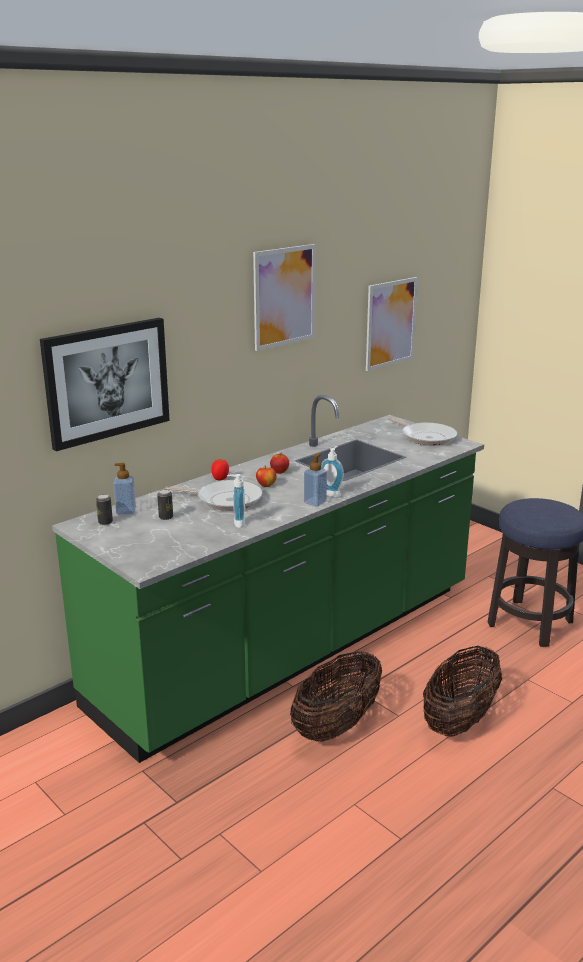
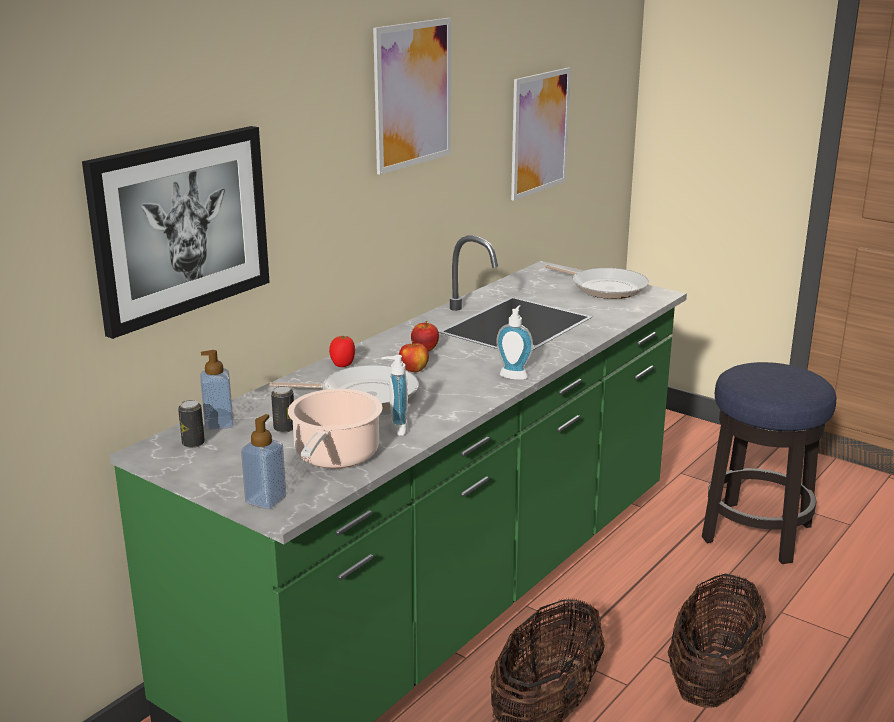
camera: 10 degrees left, 0 degrees up
(191, 537) = (335, 456): none -> cooking pot
(315, 502) = (495, 389): soap dispenser -> soap dispenser (266, 500)

